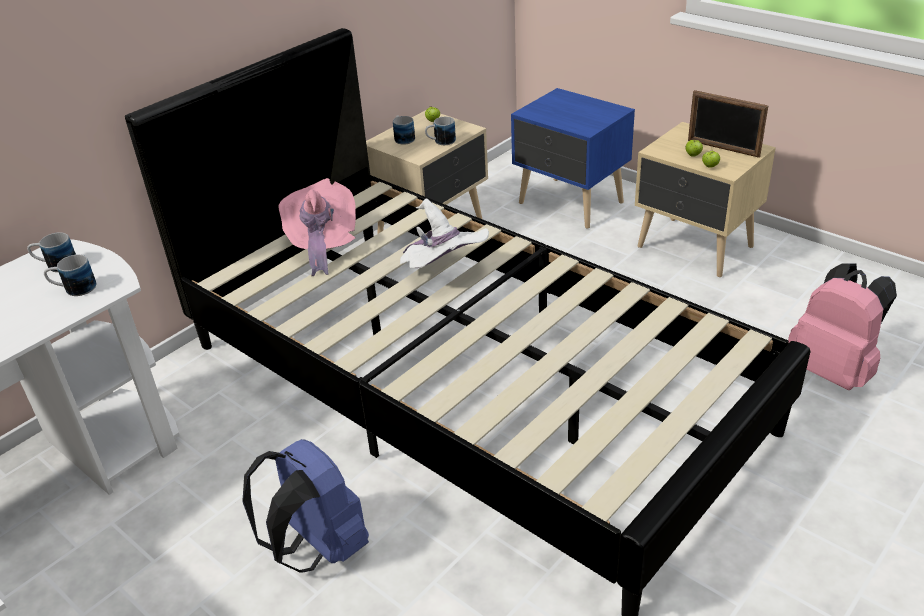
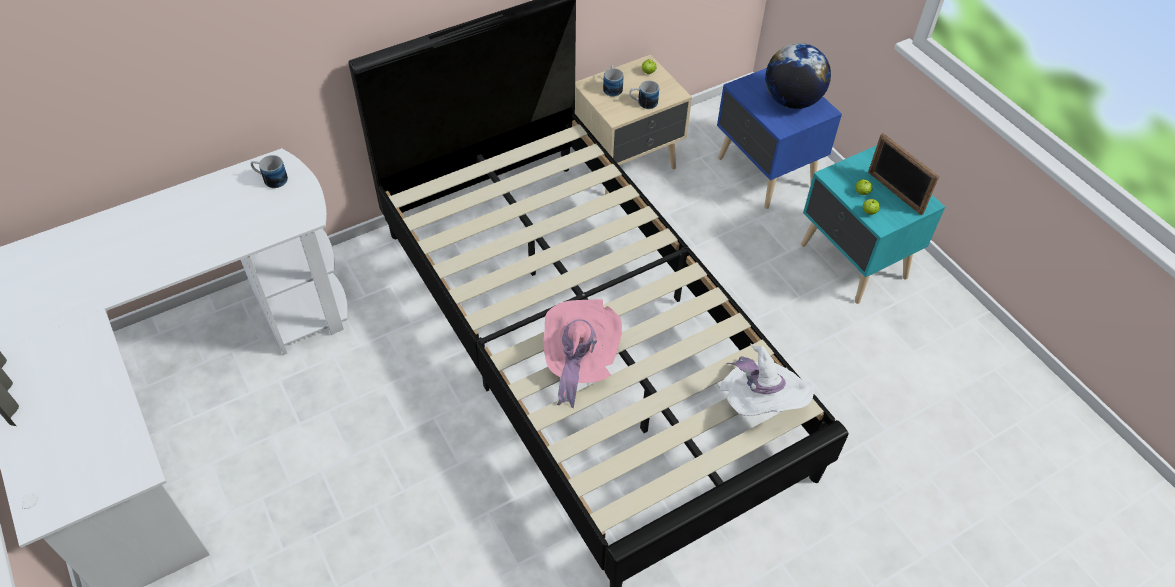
camera: 15 degrees right, 15 degrees up
(74, 289) = (277, 210): mug -> none
(318, 548) = (416, 454): blue backpack -> none
(322, 245) = (502, 186): pink hat -> pink hat (578, 361)
(443, 271) = (589, 249): white hat -> white hat (759, 403)
(582, 110) = (791, 101): none -> globe
(695, 248) = (852, 263): beige nightstand -> turquoise nightstand
(832, 371) = (898, 435): pink backpack -> none

